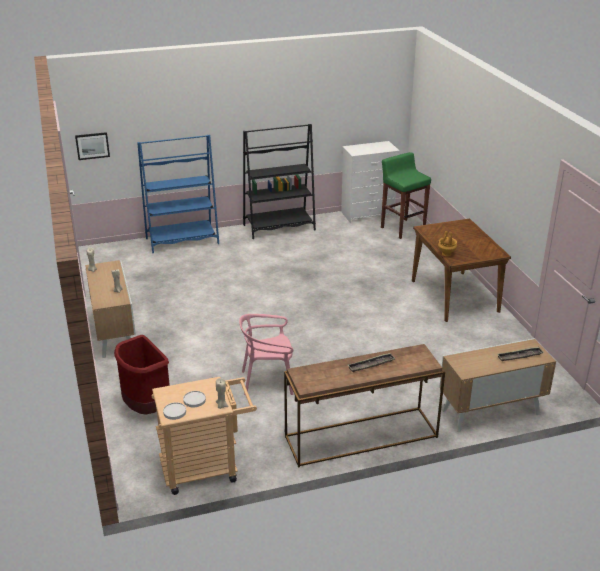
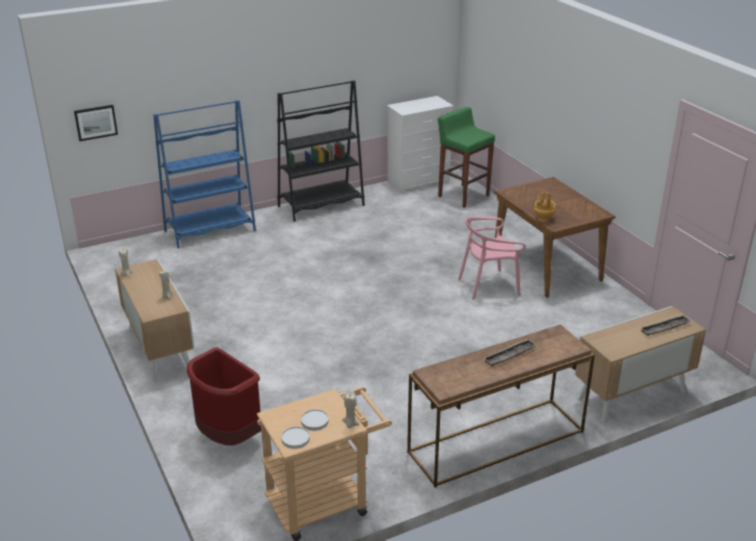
camera: 10 degrees left, 0 degrees up
(268, 381) = (366, 388): pink chair -> pink chair (488, 286)

